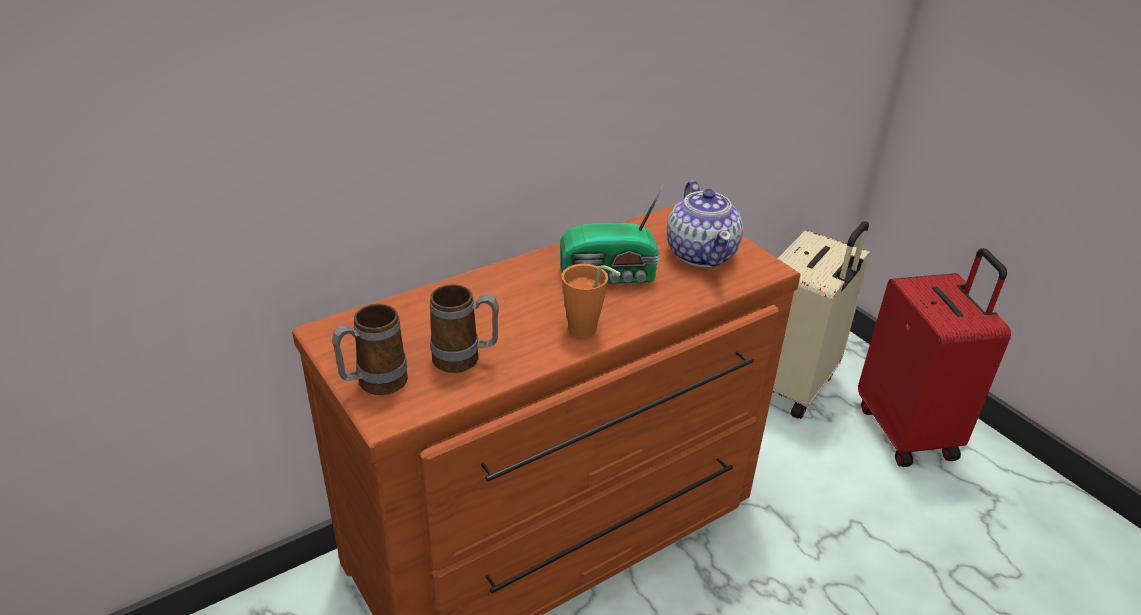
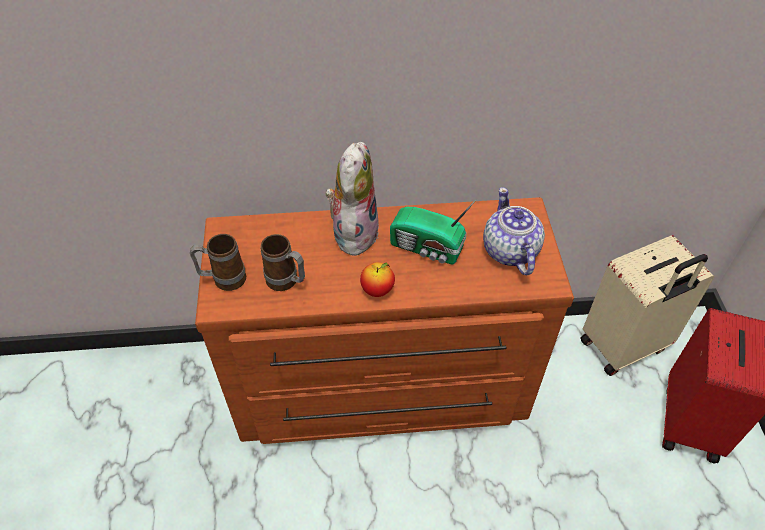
camera: 30 degrees right, 15 degrees up
(508, 286) = (353, 232): none -> plush toy
(587, 332) = (377, 290): orange cup -> apple
(701, 253) = (509, 251): teapot -> teapot turned 150 degrees clockwise

